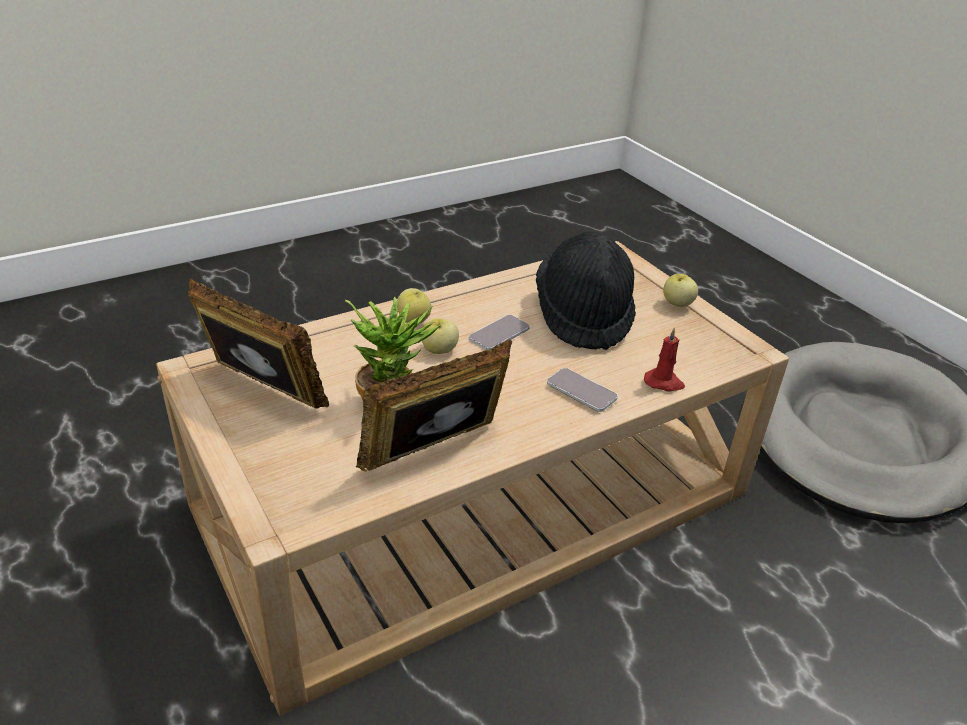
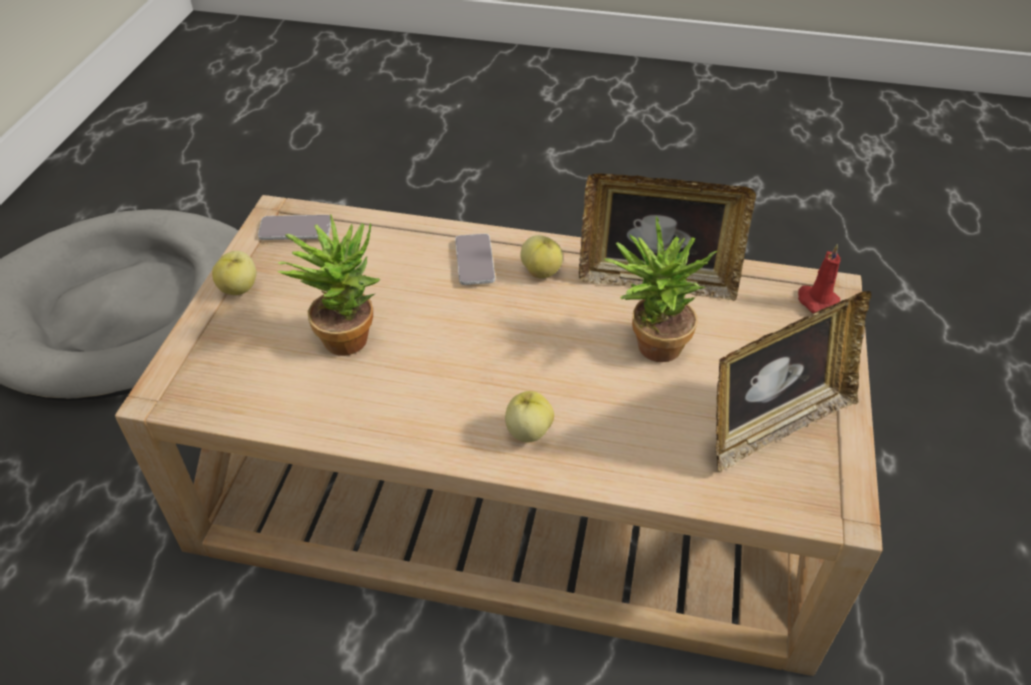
camera: 135 degrees left, 10 degrees up
(262, 393) = (774, 425): picture frame -> picture frame turned 105 degrees counterclockwise
(439, 350) = (543, 378): apple -> apple (541, 271)
(499, 334) = (458, 363): phone -> phone (295, 229)
(583, 316) = (346, 333): black hat -> potted plant
(664, 382) = (398, 230): red candle -> red candle (816, 301)

